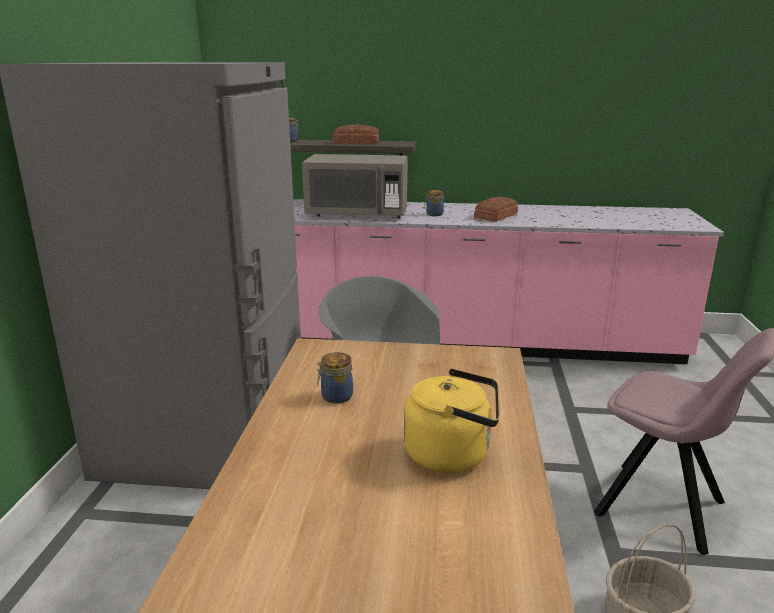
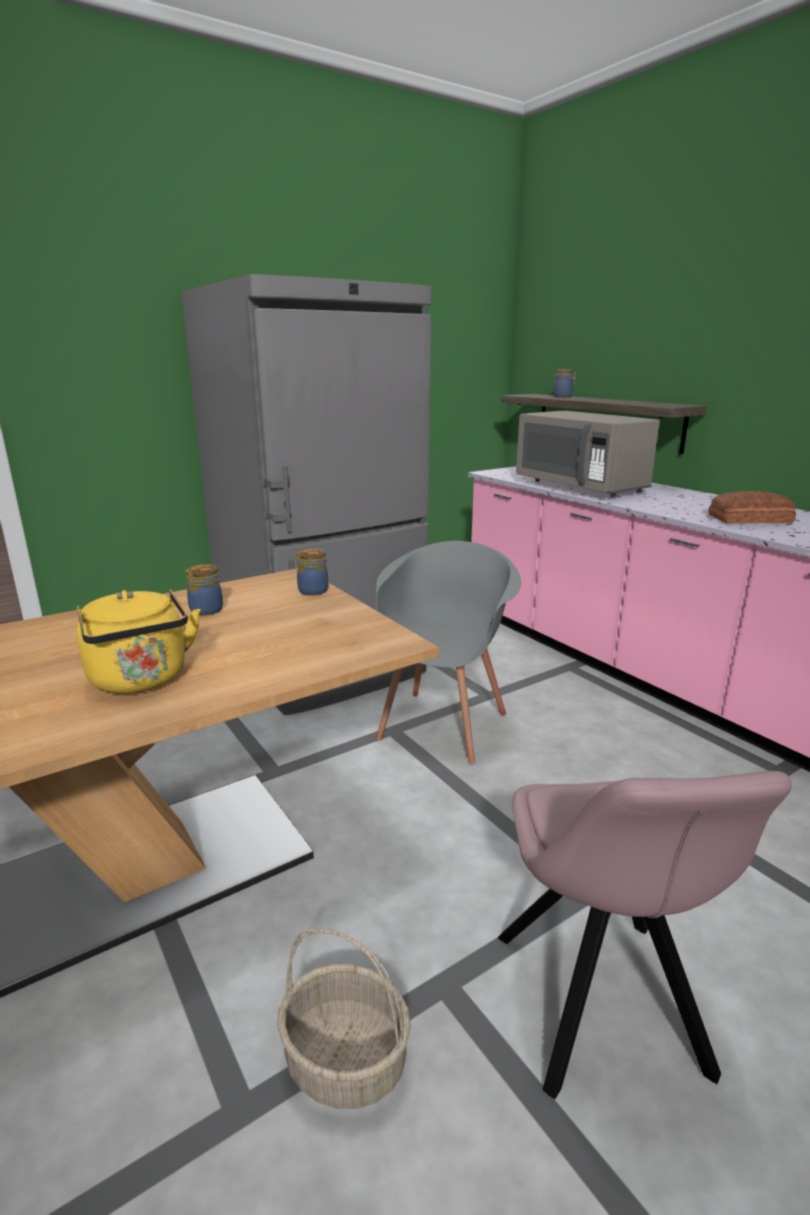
camera: 50 degrees right, 0 degrees up
(356, 142) = (624, 401): bread -> none
(433, 214) = (668, 502): jar -> jar (312, 590)

